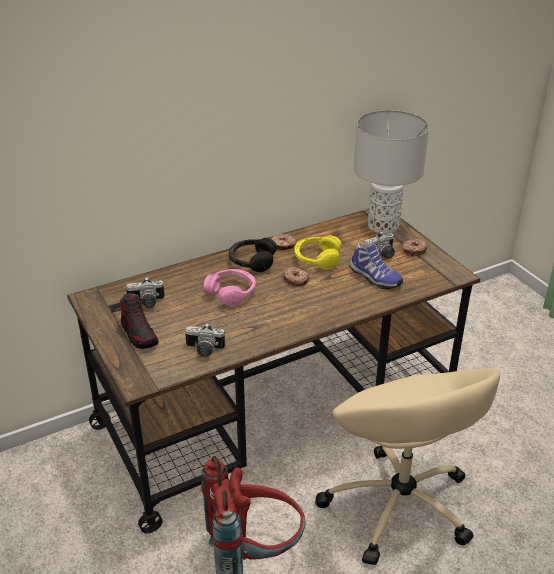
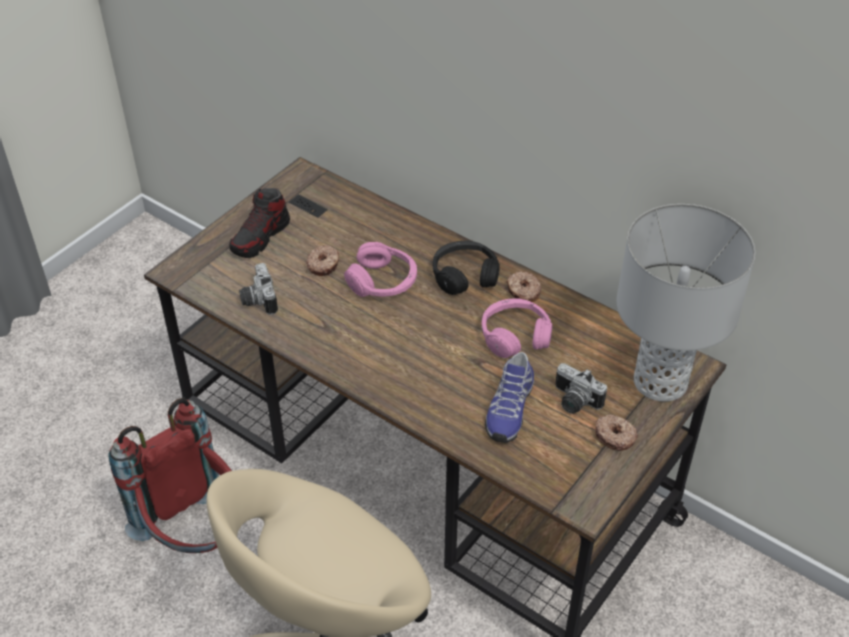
camera: 65 degrees right, 10 degrees up
(146, 303) = (318, 220): camera -> none
(295, 280) = (450, 330): donut -> donut (324, 265)
(317, 259) = (515, 336): yellow headphones -> pink headphones

